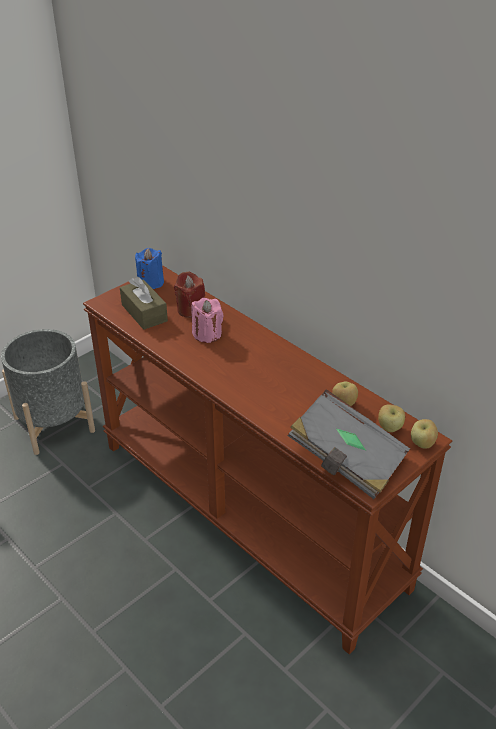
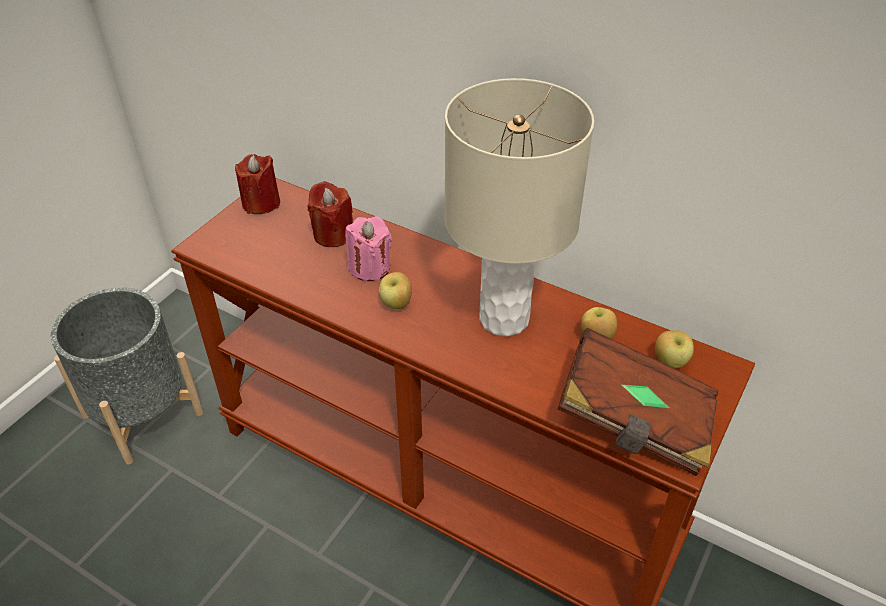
camera: 15 degrees left, 5 degrees up
(144, 313) = (268, 251): brown tissue box -> none
(150, 282) = (261, 203): blue candle -> red candle
(284, 381) = (503, 318): none -> beige table lamp
(346, 460) = (634, 422): grey book -> brown book
(422, 444) = (722, 377): apple -> apple (396, 304)

